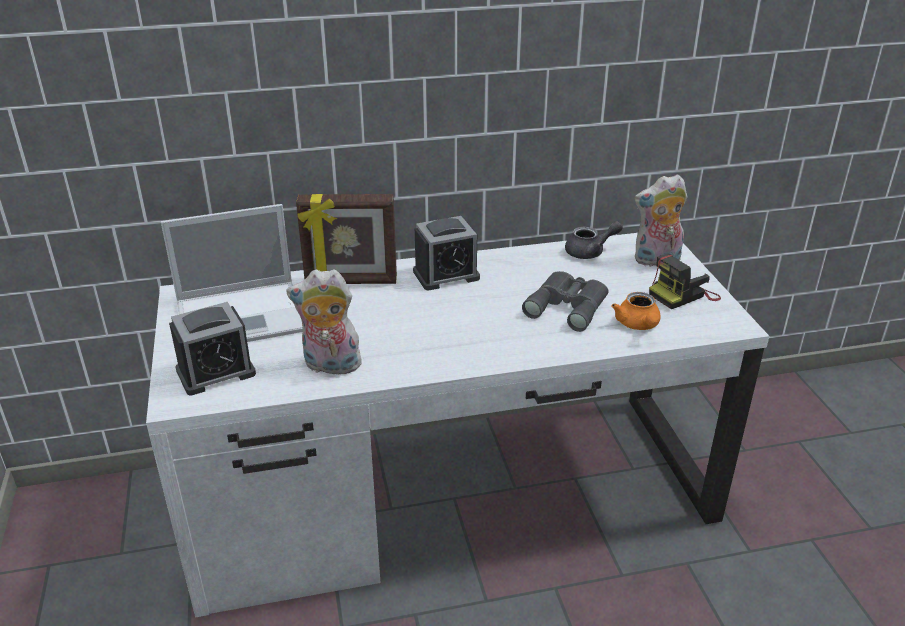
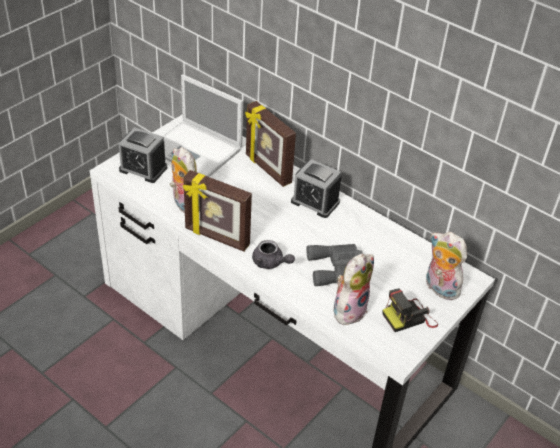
camera: 50 degrees right, 10 degrees up
(423, 367) = (216, 237): none -> picture frame
(590, 252) = (414, 252): grey teapot -> grey teapot (271, 263)
(638, 325) = (349, 309): orange teapot -> plush toy
(683, 295) = (409, 317): camera -> camera turned 45 degrees counterclockwise

